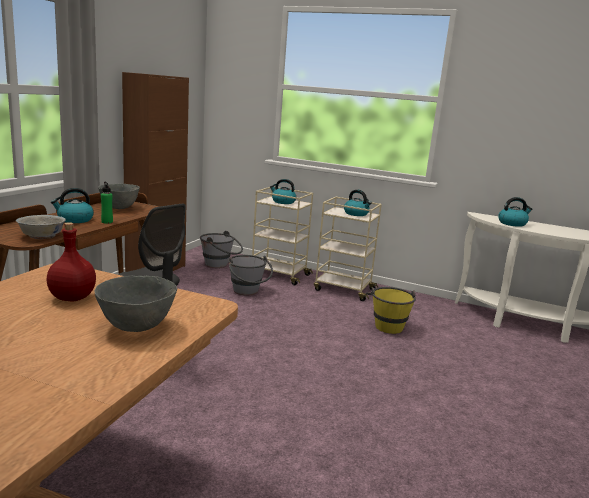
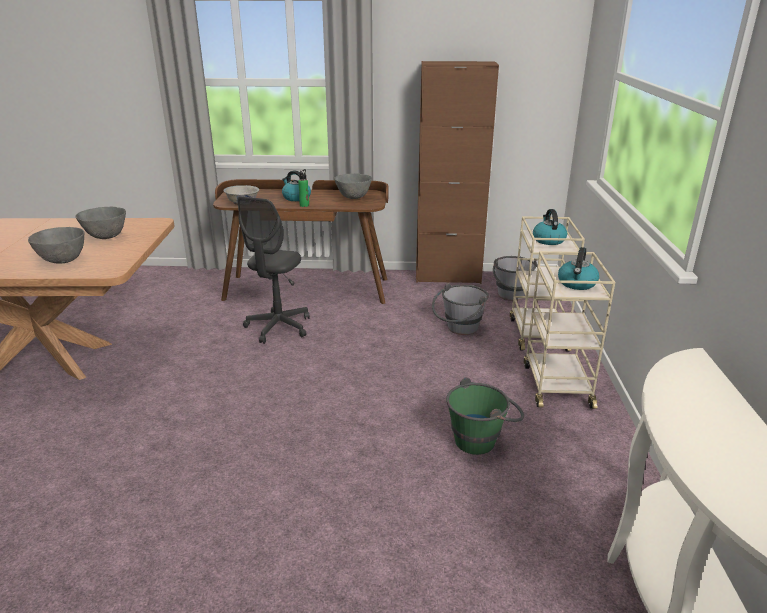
camera: 70 degrees right, 10 degrees up
(72, 298) = (106, 237): red bottle -> grey bowl
(387, 324) = (482, 439): yellow bucket -> green bucket
(512, 223) = (681, 396): kettle -> none

